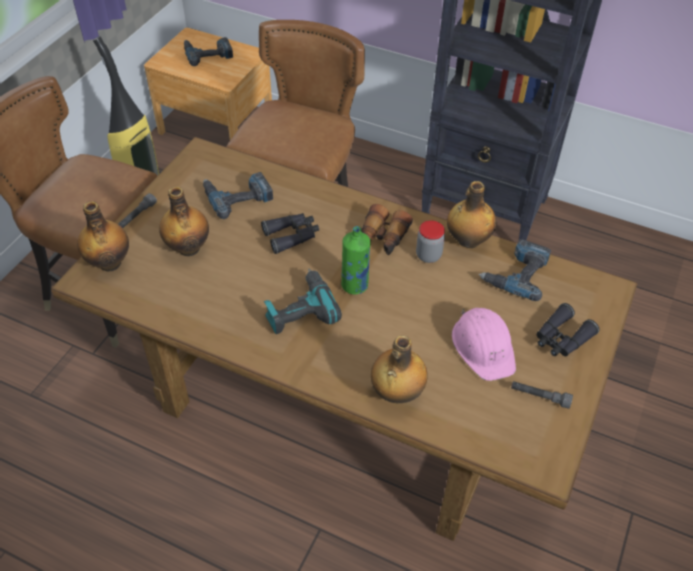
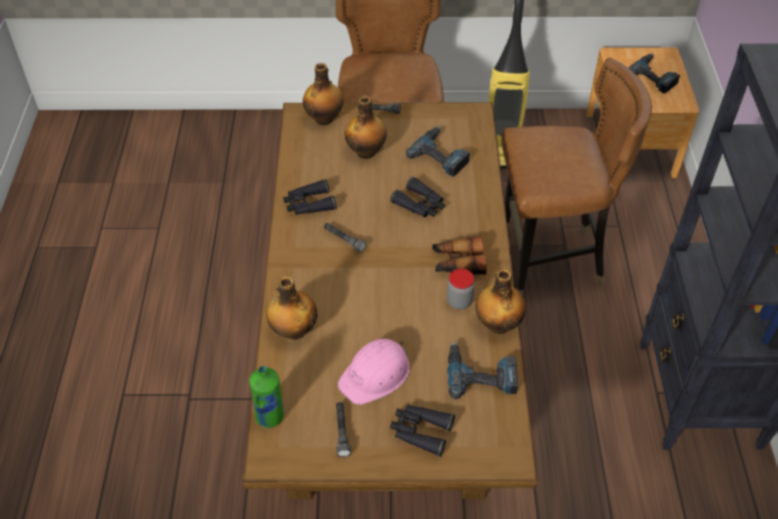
camera: 65 degrees right, 0 degrees up
(229, 320) = (308, 204): none -> black binoculars
(299, 309) = (344, 240): power drill -> grey flashlight
(355, 285) = (391, 264): green bottle -> green bottle (270, 416)

